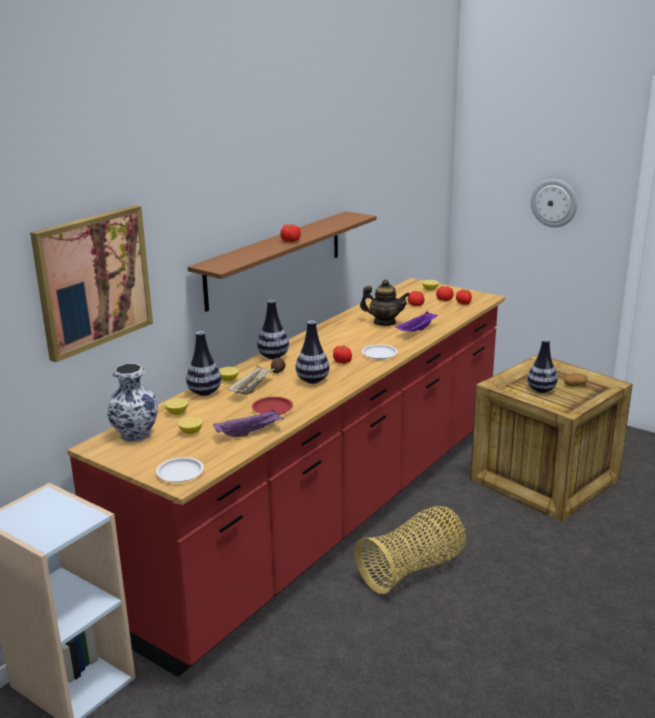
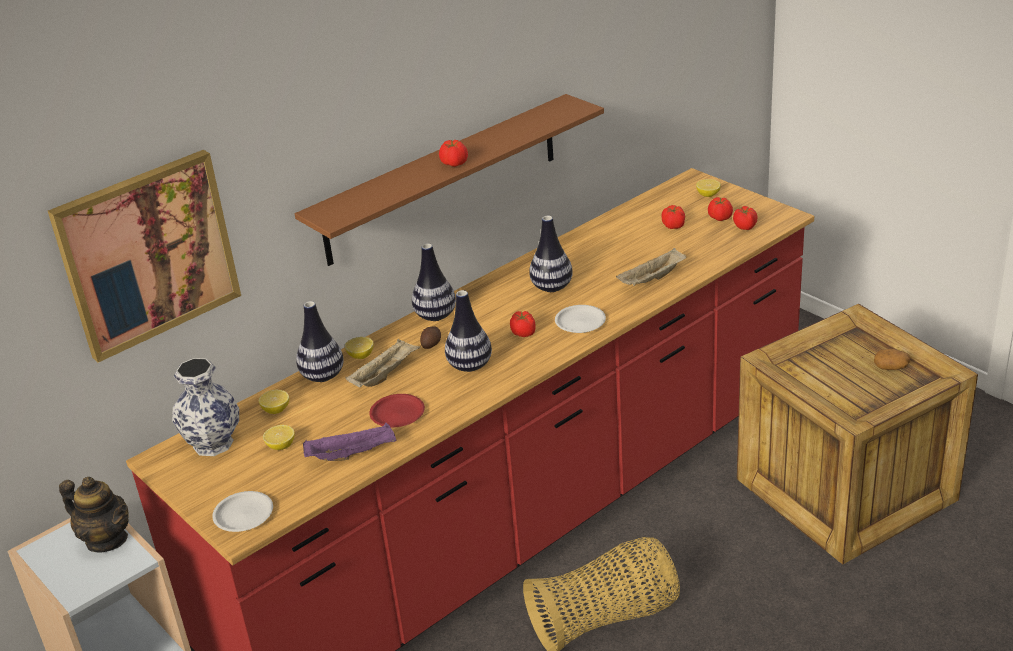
camera: 15 degrees right, 10 degrees up
(384, 322) = (613, 259): teapot -> teapot (107, 539)
(416, 331) = (652, 280): purple tray -> beige tray
(541, 390) = (836, 373): vase -> vase (552, 287)
(554, 203) = (916, 65): wall clock -> none

